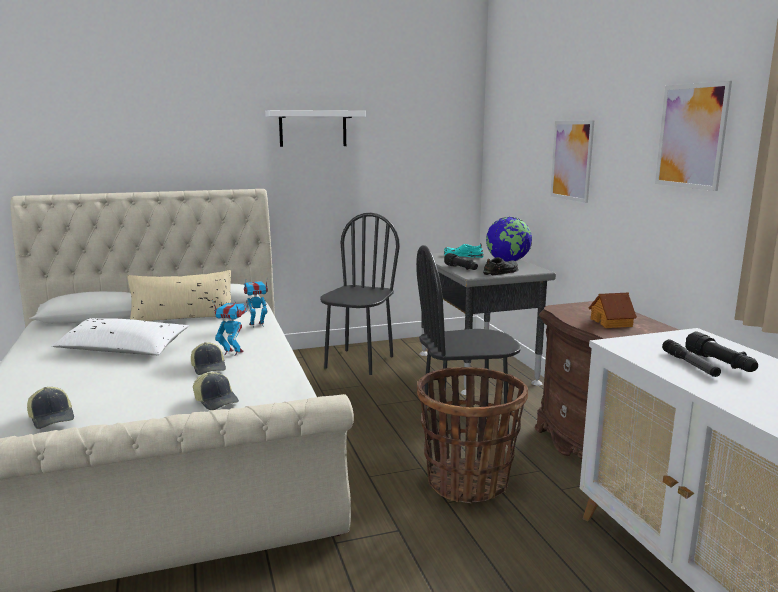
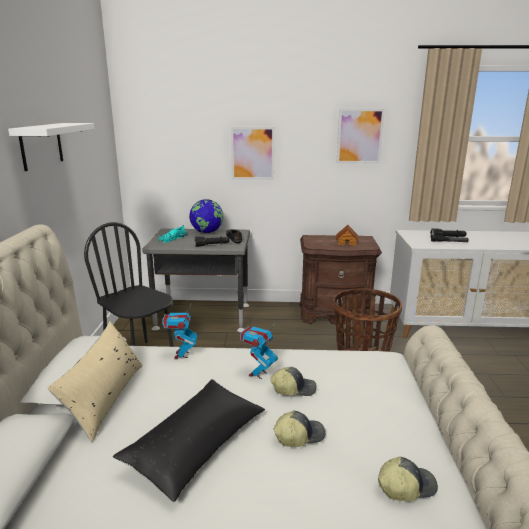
camera: 70 degrees left, 5 degrees up
(123, 349) = (196, 445): white pillow -> black pillow
(216, 401) = (374, 389): cap -> cap (299, 435)
(464, 427) = (292, 343): black chair -> none

